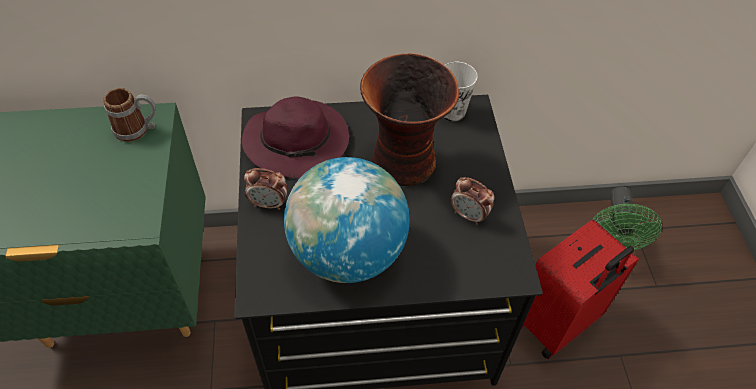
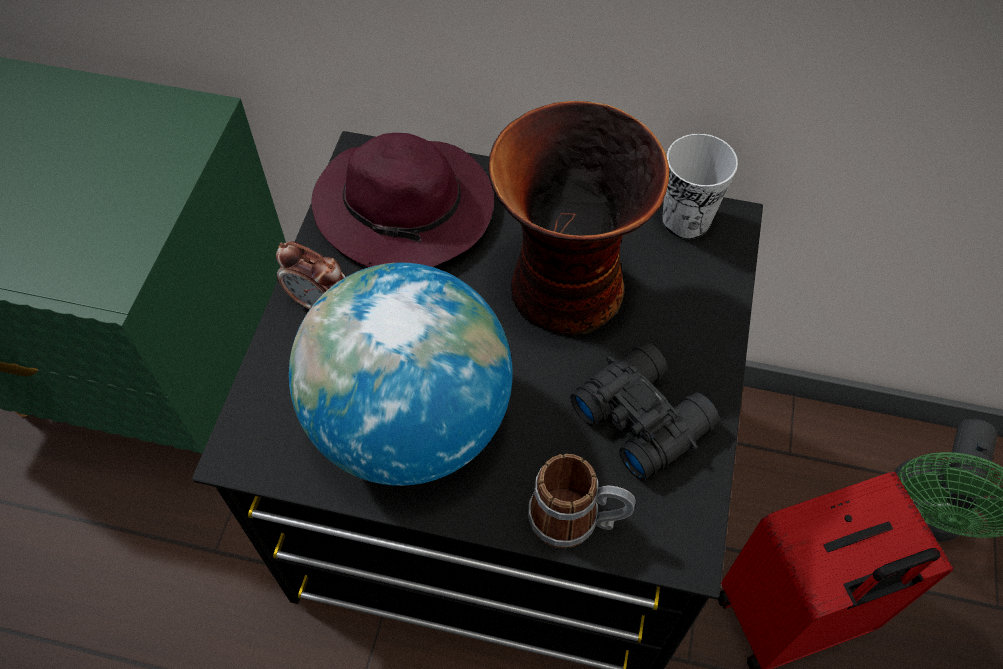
camera: 20 degrees right, 5 degrees up
(138, 129) = (167, 129): mug -> mug (577, 520)
(469, 215) = (641, 415): alarm clock -> black binoculars

